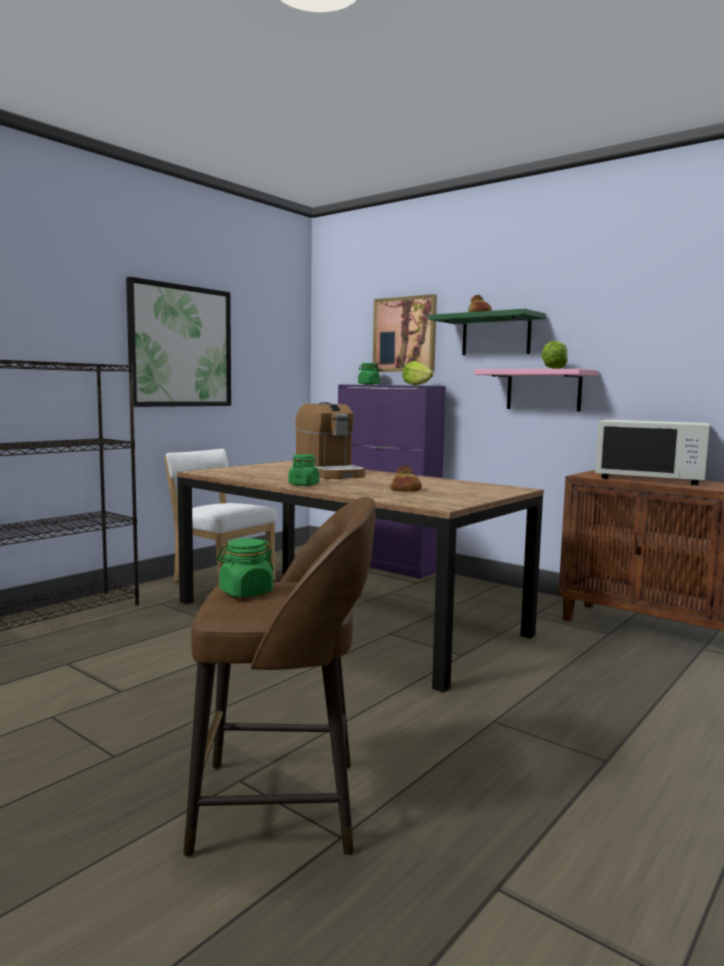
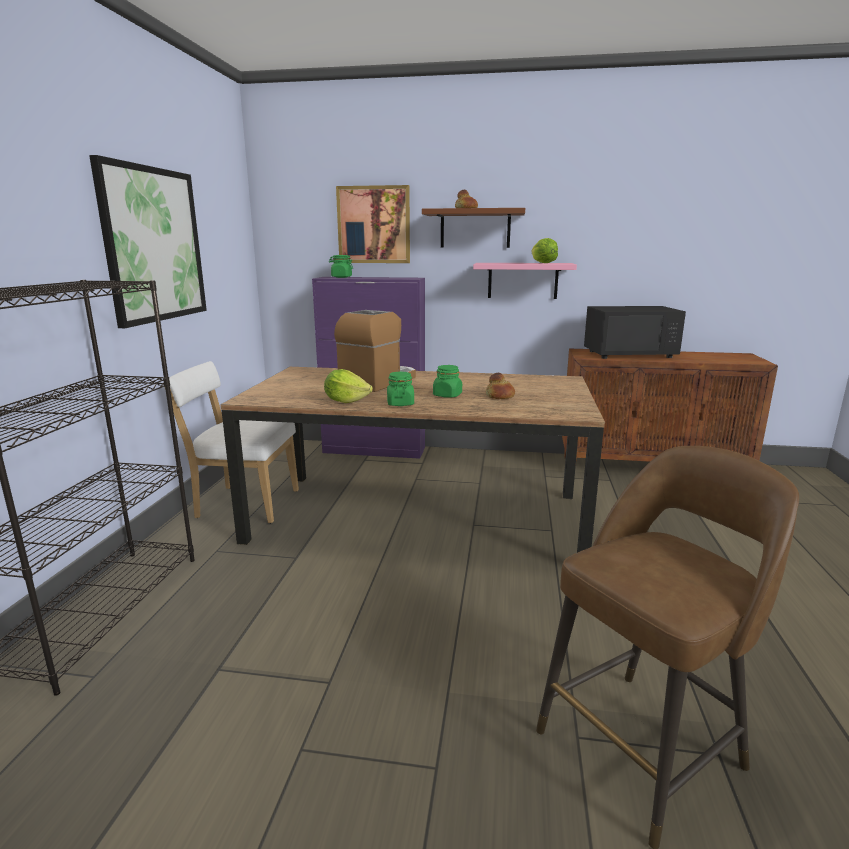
camera: 30 degrees left, 10 degrees up
(246, 592) = (642, 572): green jar -> green jar (447, 395)
(329, 473) = (378, 381): coffee machine -> coffee machine turned 90 degrees counterclockwise
(416, 385) = (403, 278): lettuce -> lettuce (346, 401)
(496, 335) = (475, 229): green shelf -> brown shelf
(650, 478) = (629, 354): white microwave -> black microwave

